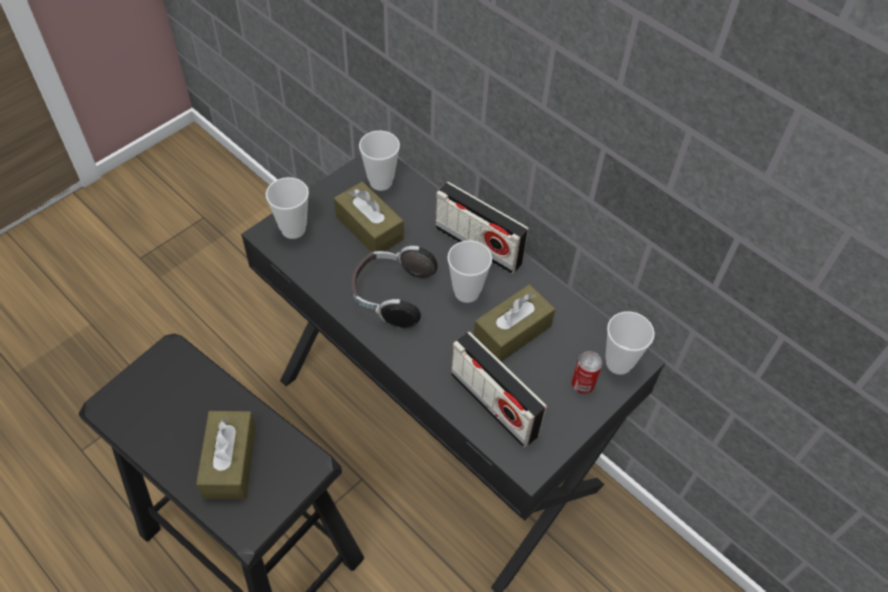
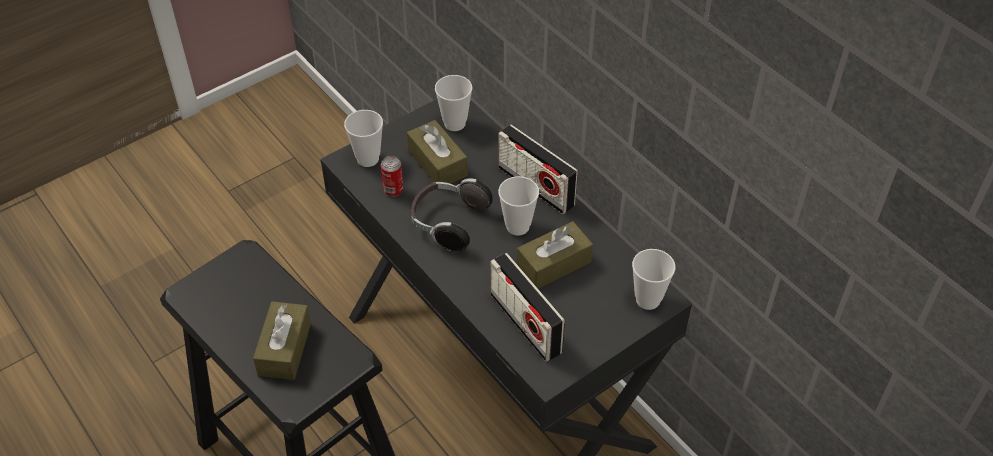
camera: 10 degrees right, 5 degrees down
(582, 384) = (610, 315): can -> can (393, 190)

